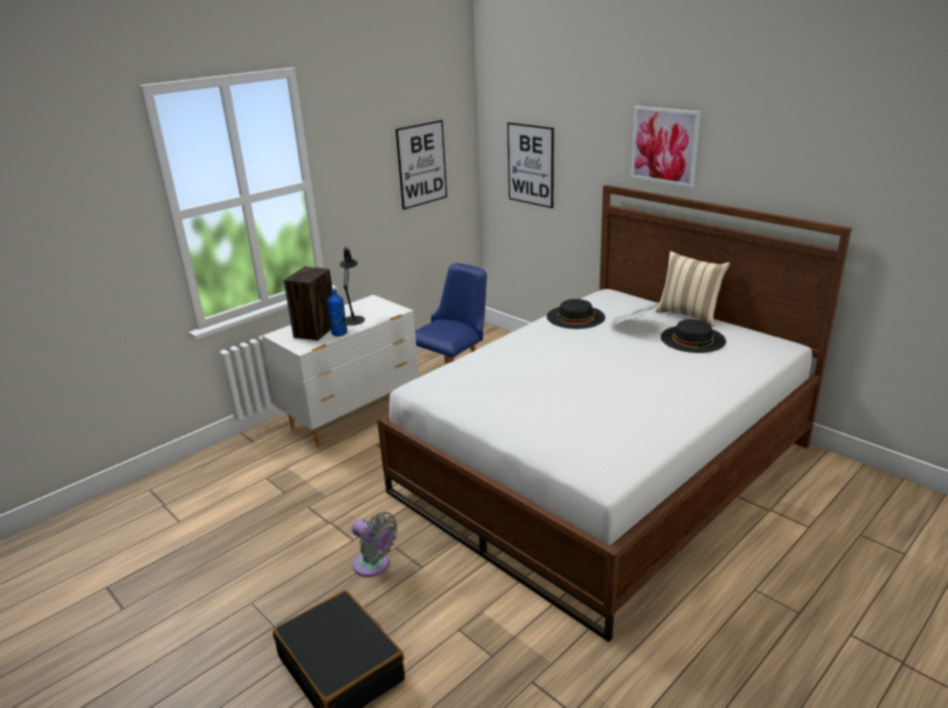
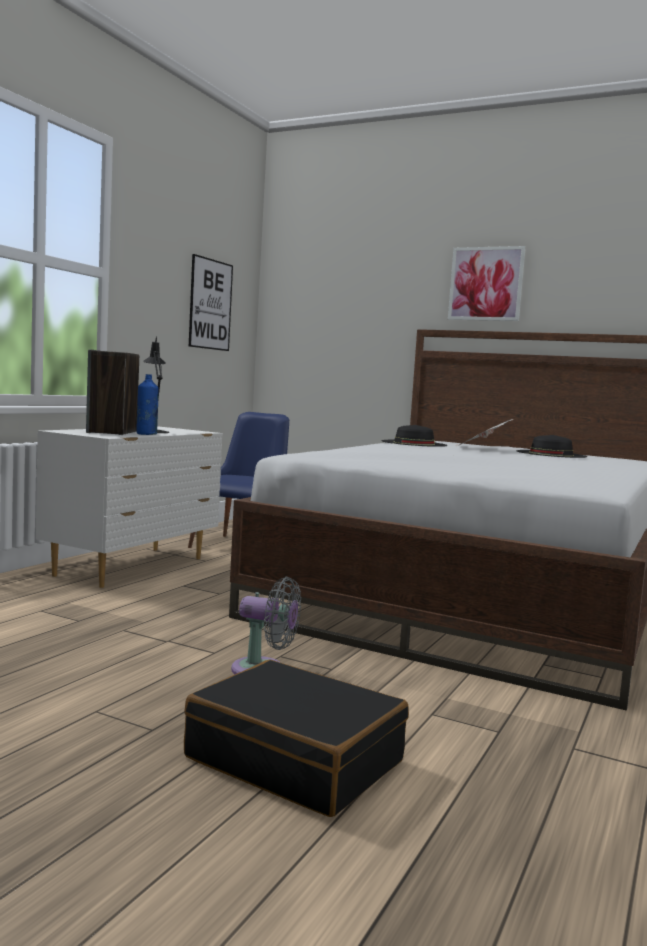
camera: 20 degrees left, 20 degrees down
(530, 165) = (324, 322): picture -> none
(689, 315) = (525, 448): beige pillow -> none

